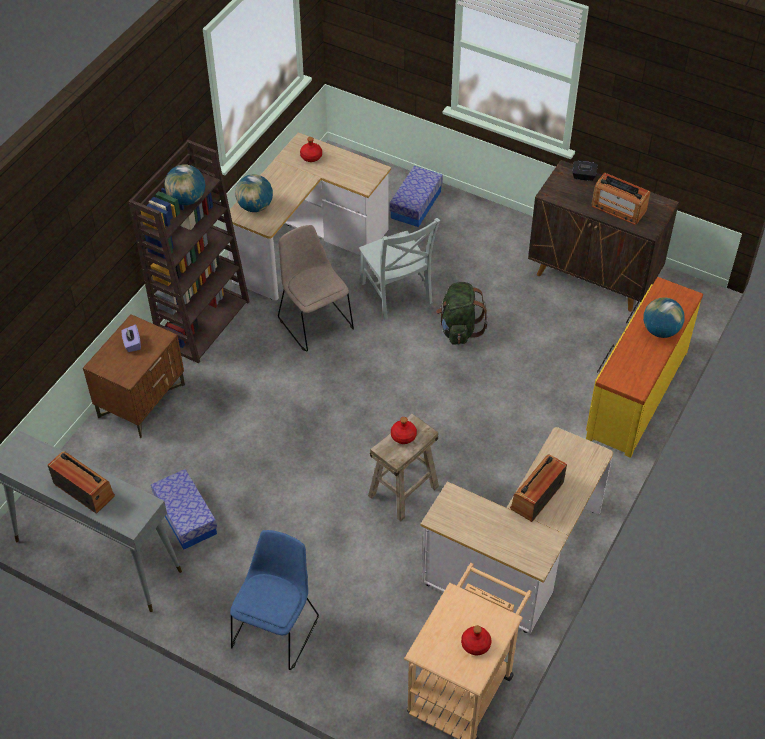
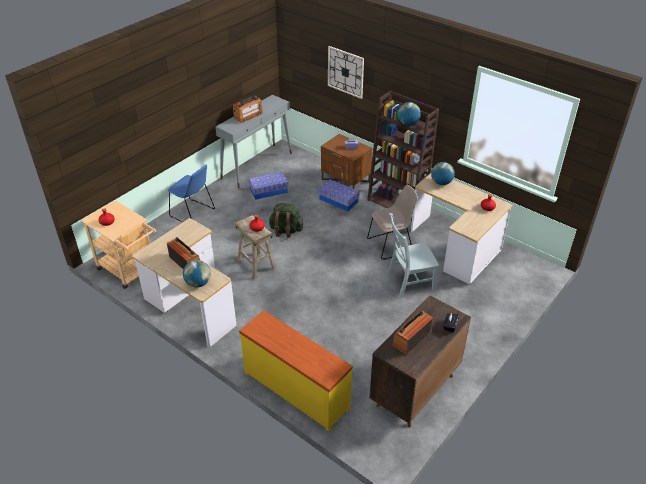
camera: 100 degrees right, 10 degrees down
(56, 268) = (345, 72): none -> wall clock
(416, 204) = (496, 303): storage box -> storage box (338, 200)
(459, 329) = (374, 307): green backpack -> green backpack (286, 231)
(660, 330) = (298, 354): globe -> globe (198, 283)

